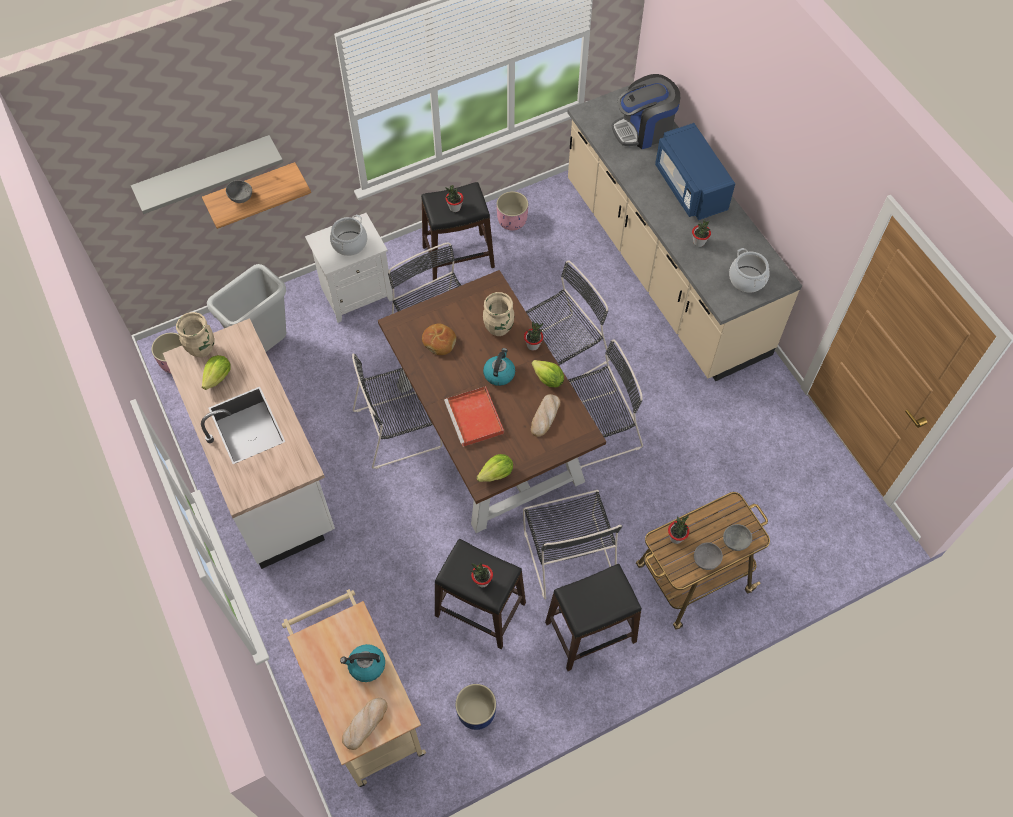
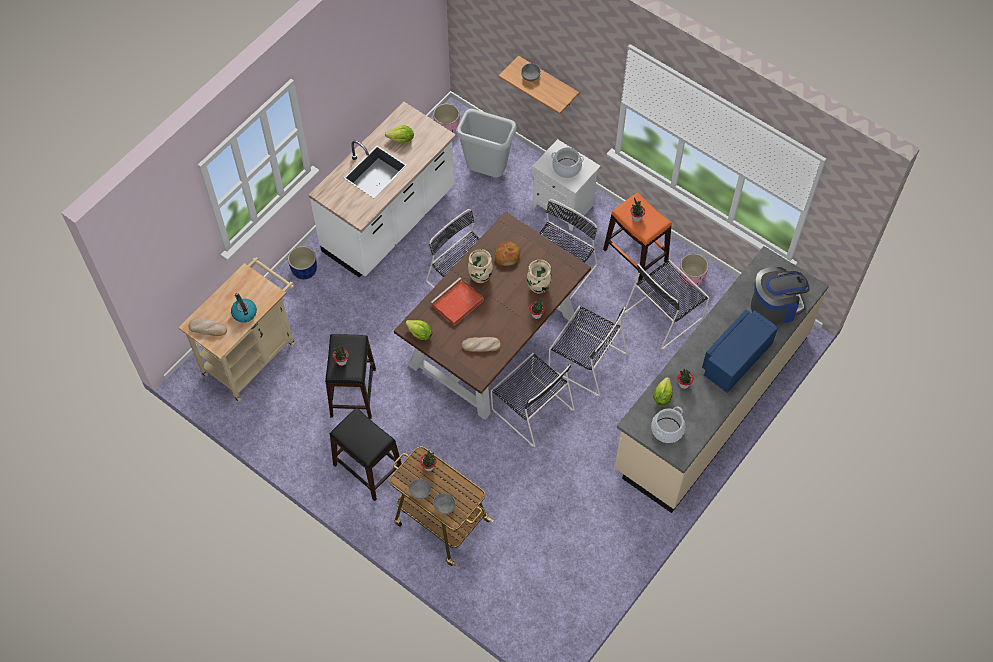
camera: 65 degrees right, 0 degrees up
(202, 349) = (417, 121): beige vase -> beige vase (480, 277)
(205, 172) = (525, 44): grey shelf -> none
(458, 256) = (635, 255): black stool -> orange stool
(476, 713) = (279, 420): blue planter -> blue planter (304, 270)
(499, 373) = (501, 303): kettle -> none
(548, 380) = (512, 335): lettuce -> lettuce (662, 396)
(568, 552) = (422, 430): black chair -> black chair (665, 314)
(644, 130) = (775, 306): coffee machine -> coffee machine turned 120 degrees clockwise

